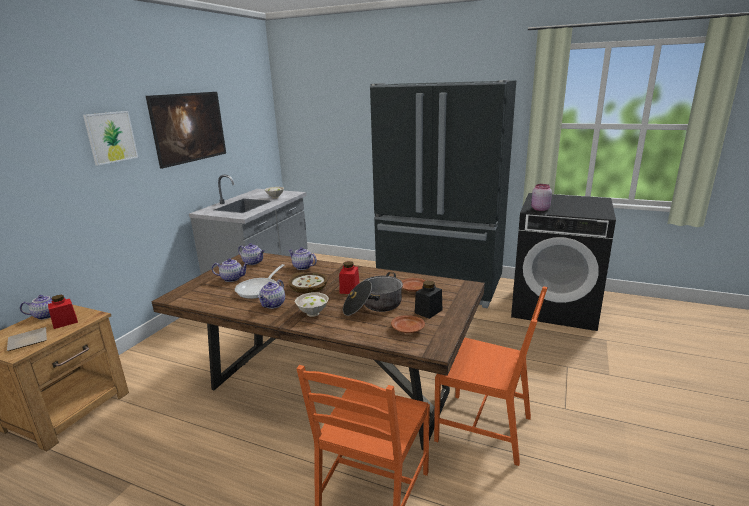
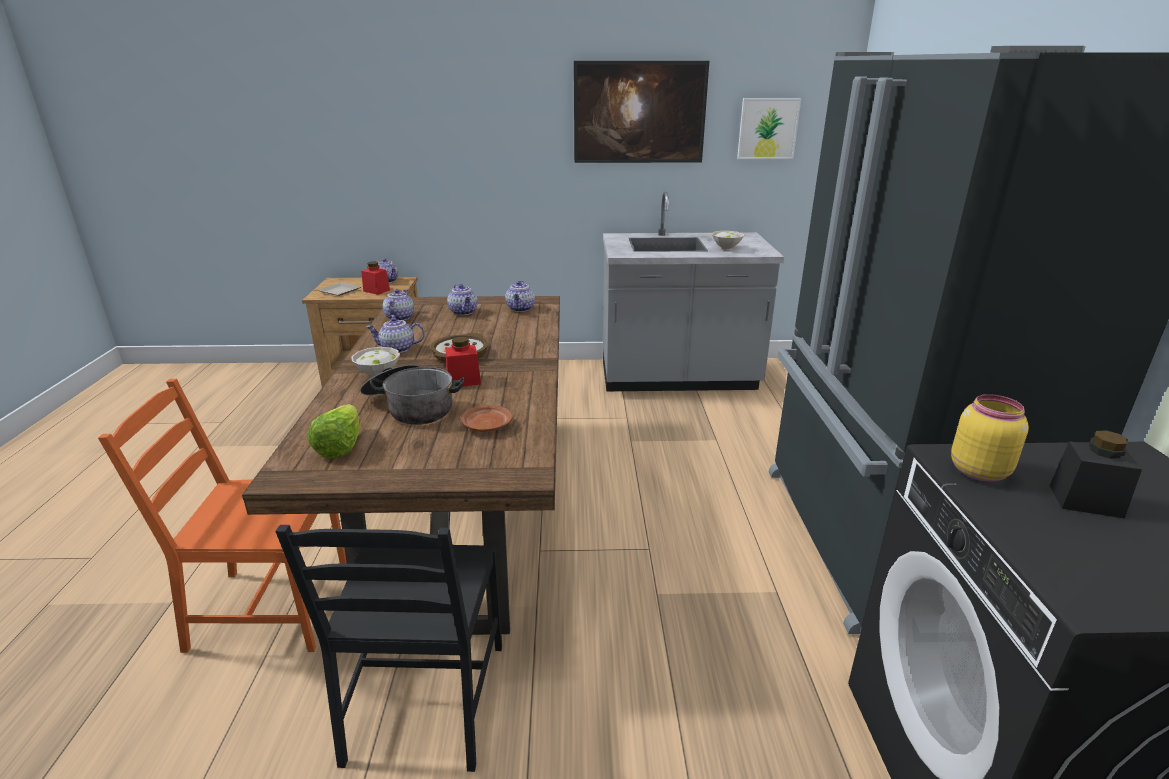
camera: 65 degrees right, 5 degrees up
(111, 137) = (511, 110): picture -> picture (768, 128)
(260, 289) = (440, 332): frying pan -> none
(302, 267) = (523, 337): teapot -> teapot (399, 317)
(408, 329) = (340, 446): brown plate -> lettuce
(428, 311) = (406, 452): black jar -> black jar (1085, 501)
(485, 428) = (425, 702): orange chair -> black chair
(539, 209) = (977, 470): pink jar -> yellow jar

